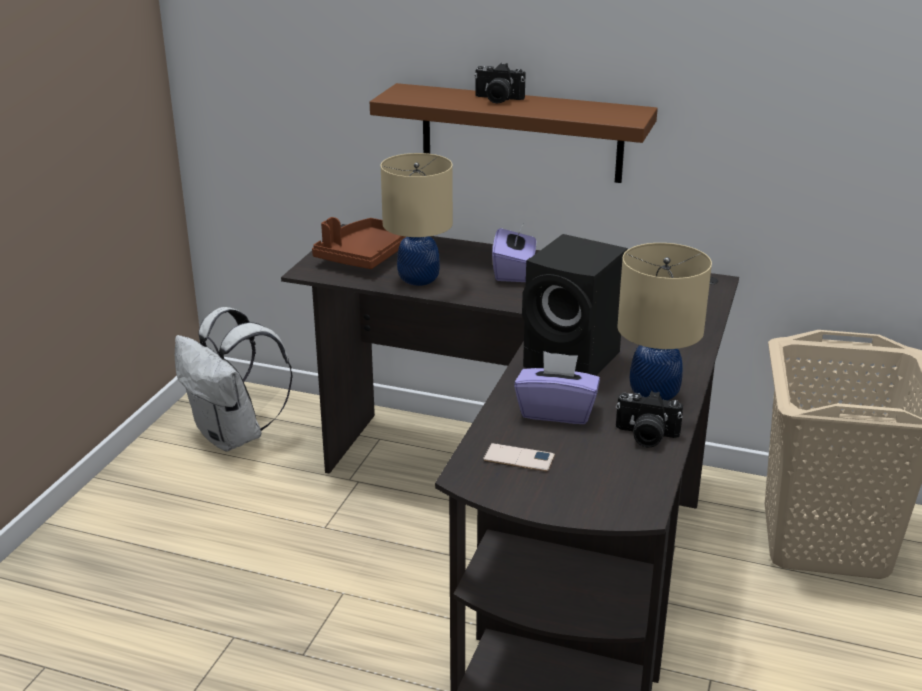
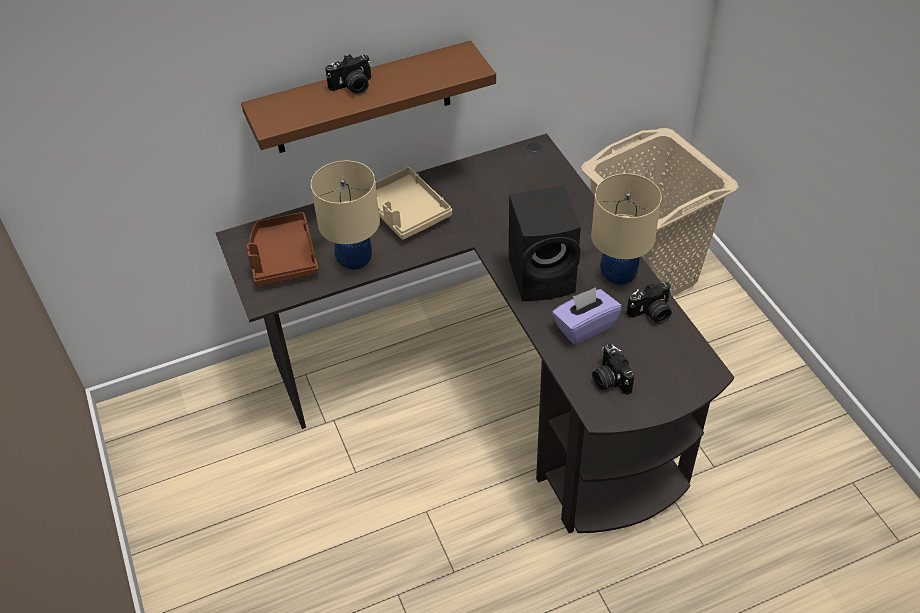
camera: 40 degrees left, 20 degrees up
(234, 436) = (195, 444): white backpack -> none
(514, 272) = (407, 212): purple tissue box -> beige tray
(518, 458) = (609, 379): phone -> camera

